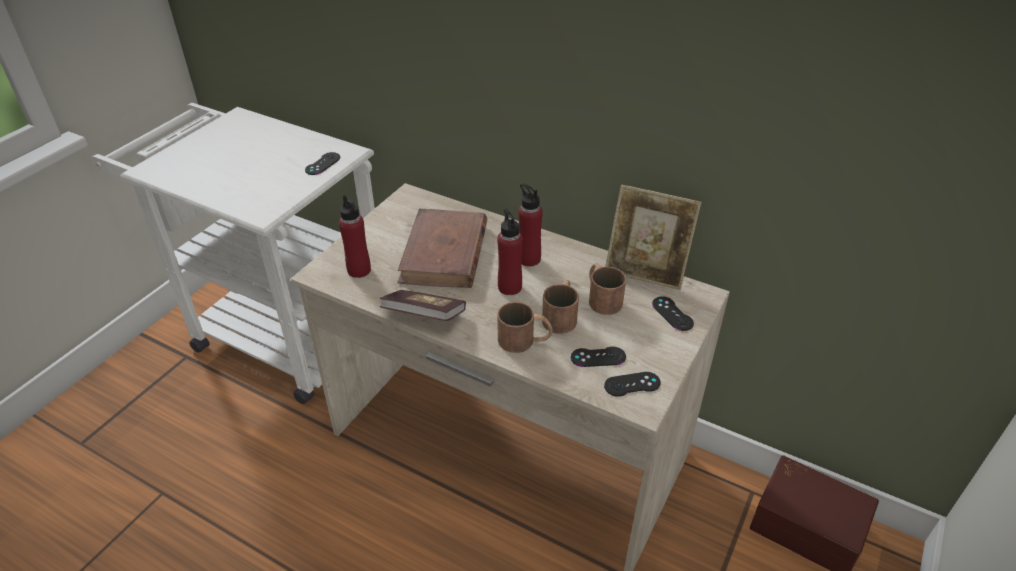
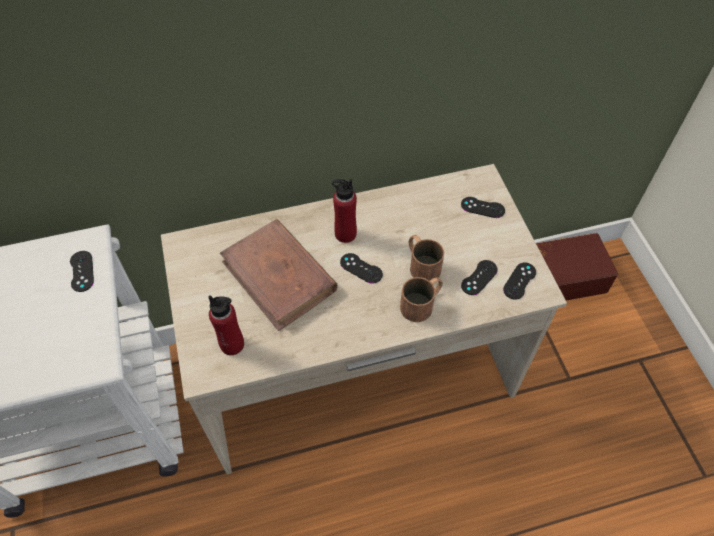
camera: 45 degrees left, 15 degrees up
(424, 316) = (333, 342): book -> none
(509, 287) = (361, 268): red bottle -> black game controller
(601, 297) = (428, 229): brown mug -> none
(645, 272) = (431, 186): picture frame -> none

